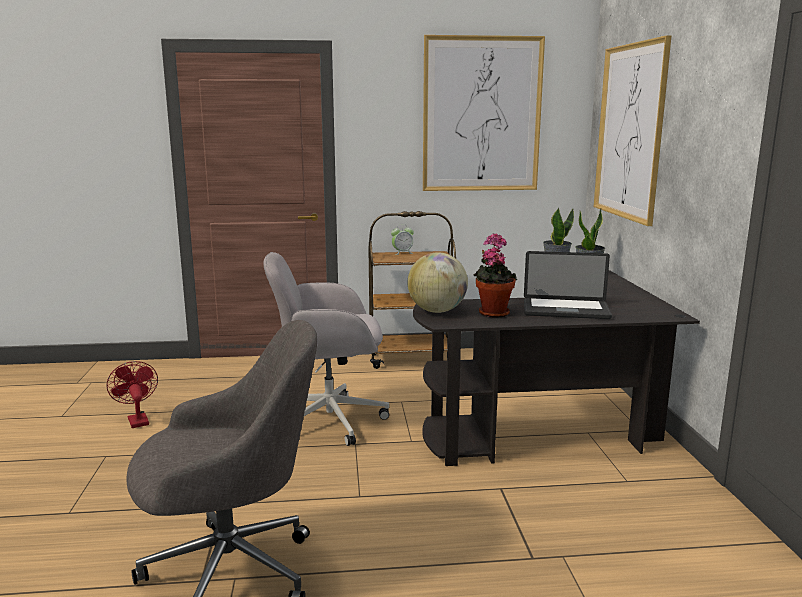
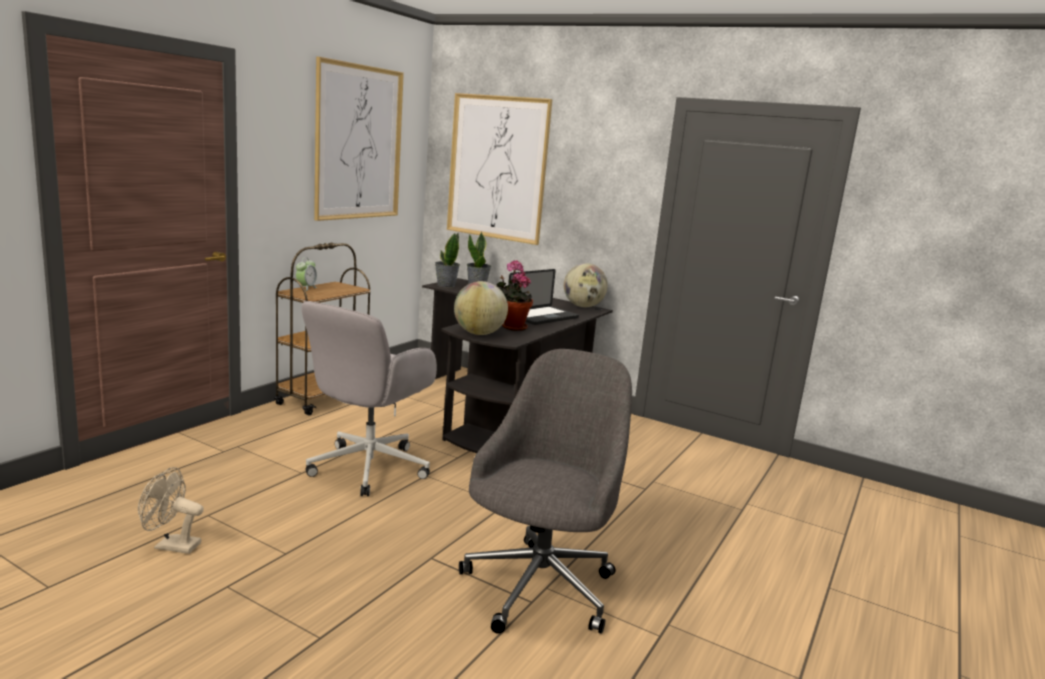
camera: 55 degrees left, 0 degrees up
(137, 420) = (171, 545): red fan -> beige fan
(662, 310) = (583, 306): none -> globe

